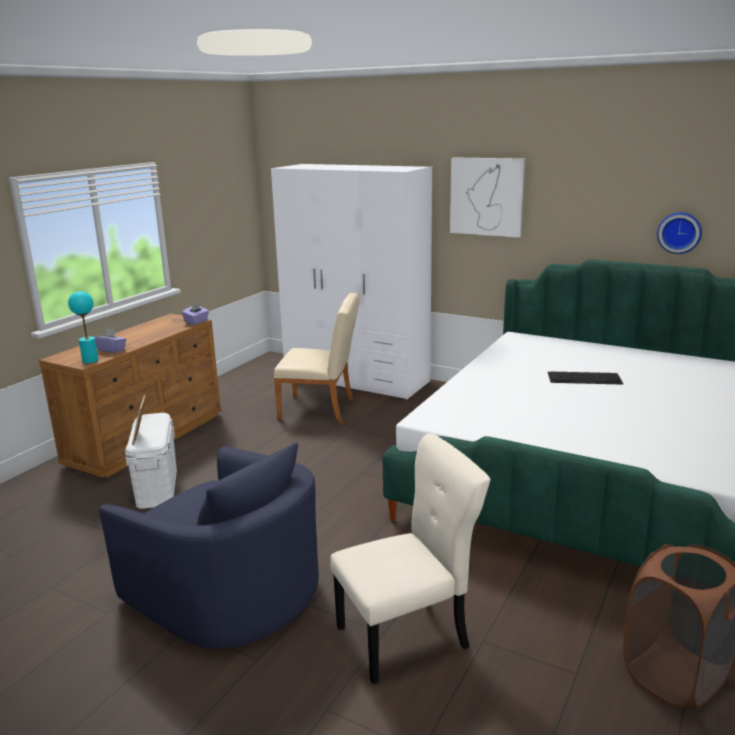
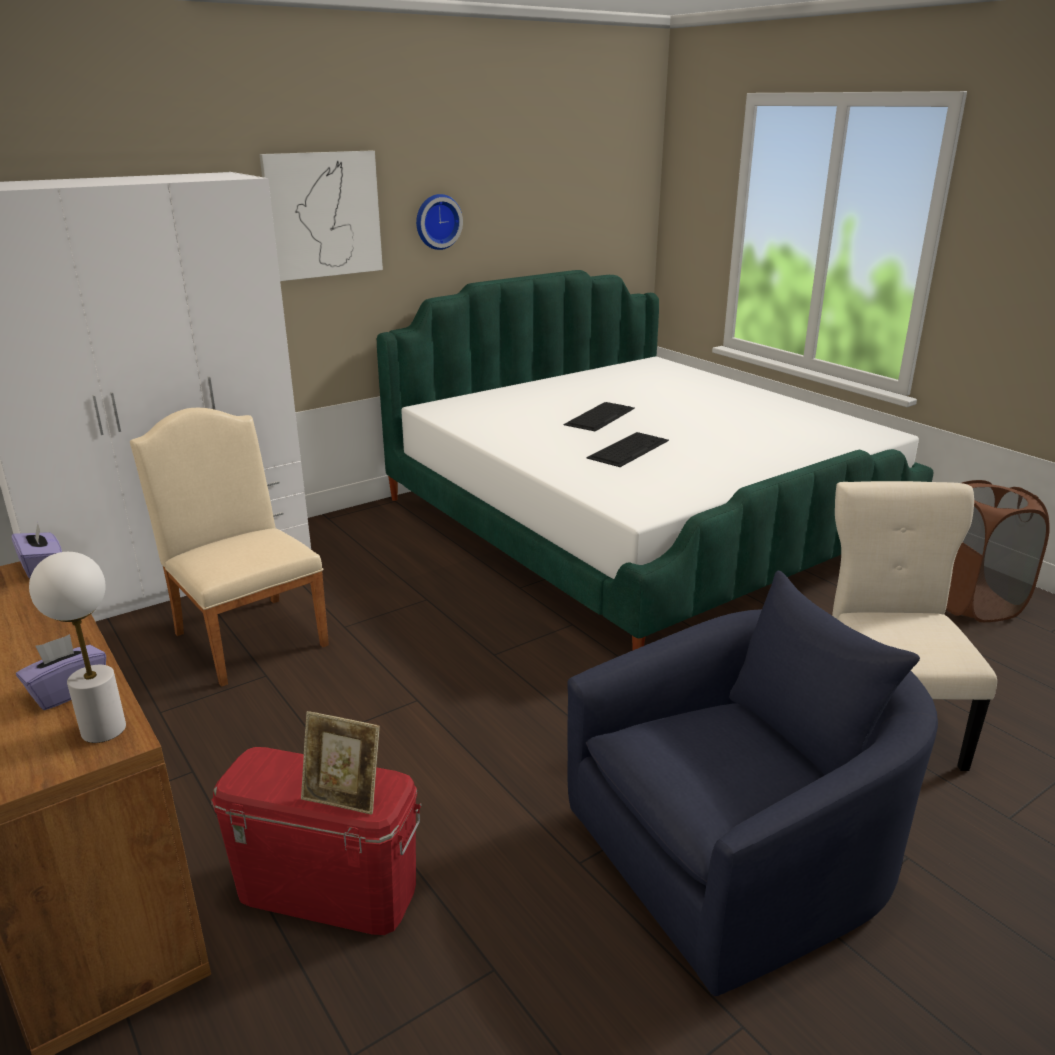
camera: 65 degrees left, 5 degrees up
(90, 360) = (103, 730): turquoise table lamp -> white table lamp
(157, 487) = (328, 889): white storage box -> red storage box
(322, 410) = (247, 634): beige chair -> beige chair turned 75 degrees counterclockwise
(532, 397) = (628, 449): none -> keyboard
(679, 232) = (549, 232): wall clock -> wall clock (437, 221)

